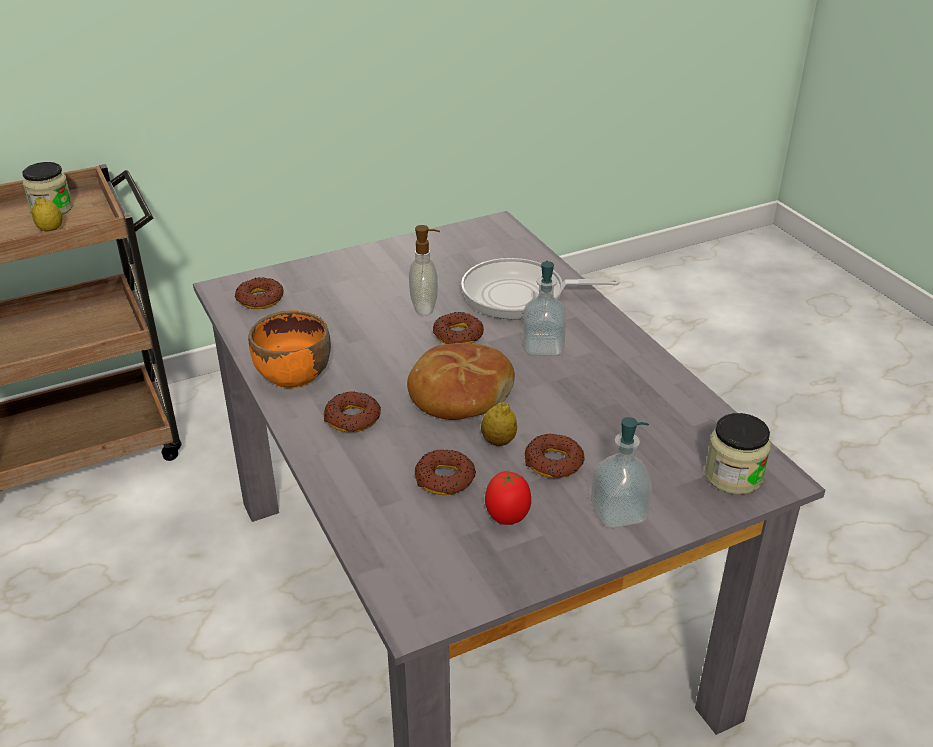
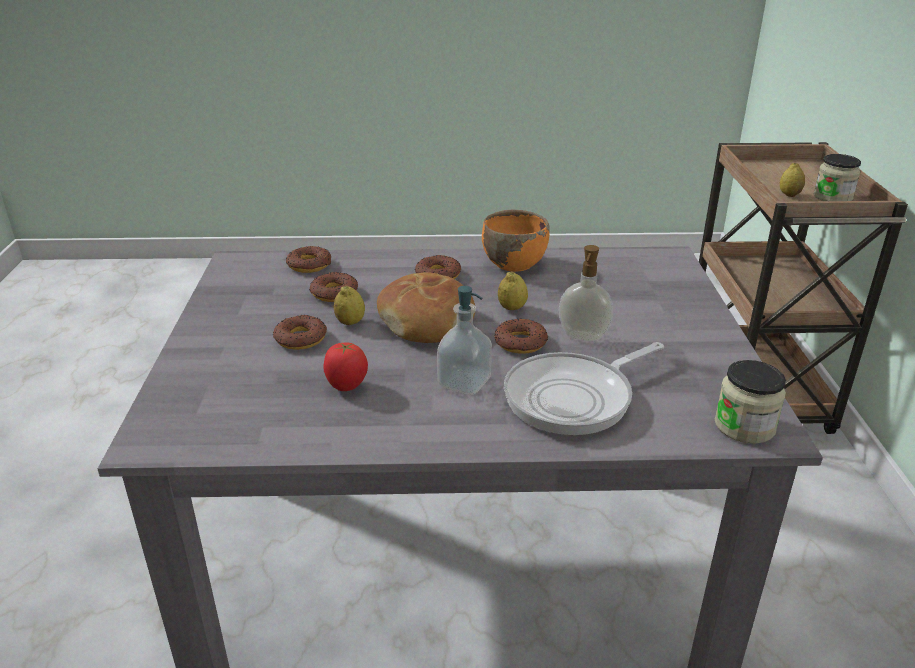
camera: 115 degrees right, 5 degrees down
(260, 299) = (644, 267): donut -> donut (309, 265)
(398, 353) = (512, 308): none -> lemon
(507, 518) = (269, 305): tomato -> tomato (346, 387)
(519, 296) = (574, 398): frying pan -> frying pan turned 150 degrees counterclockwise
(618, 512) = (217, 348): soap dispenser -> none
(733, 476) = (179, 419): jar -> jar (744, 426)

